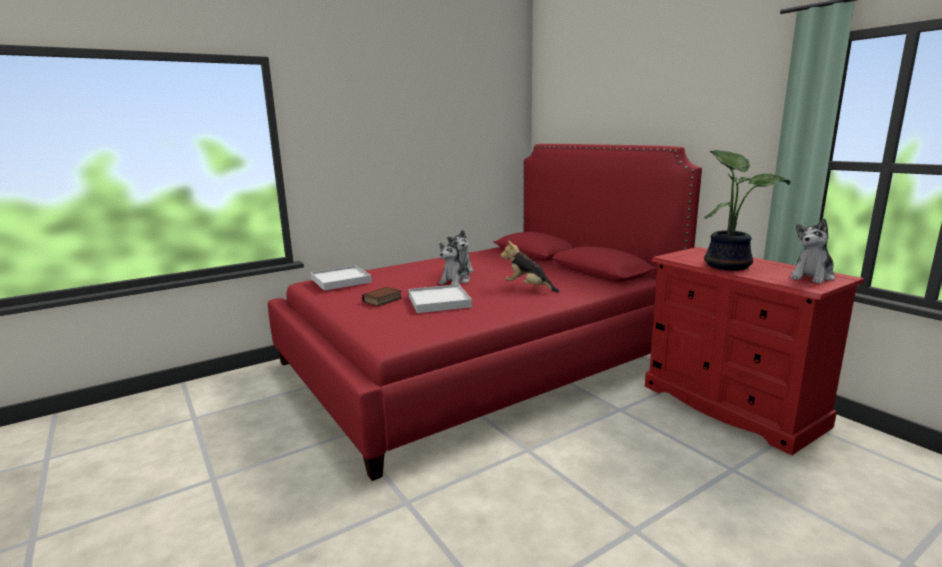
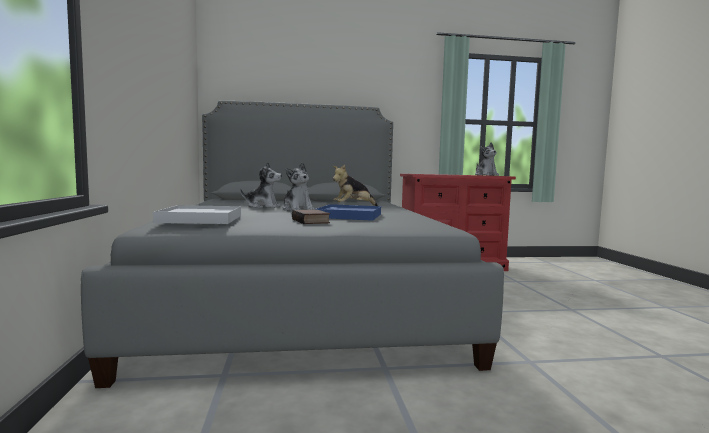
camera: 65 degrees left, 10 degrees down
(439, 302) = (349, 216): white tray -> blue tray
(477, 361) = (300, 296): red bed -> grey bed
(728, 265) = (449, 174): potted plant -> none

